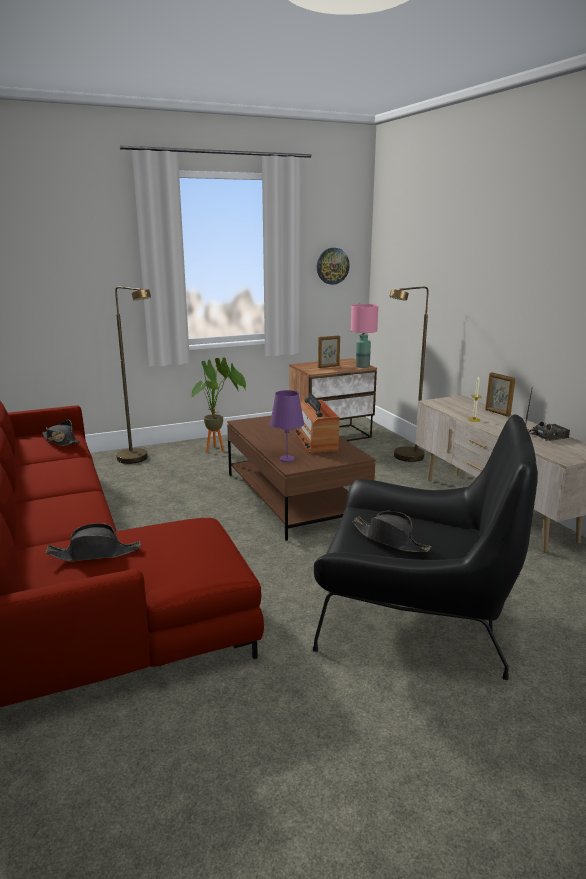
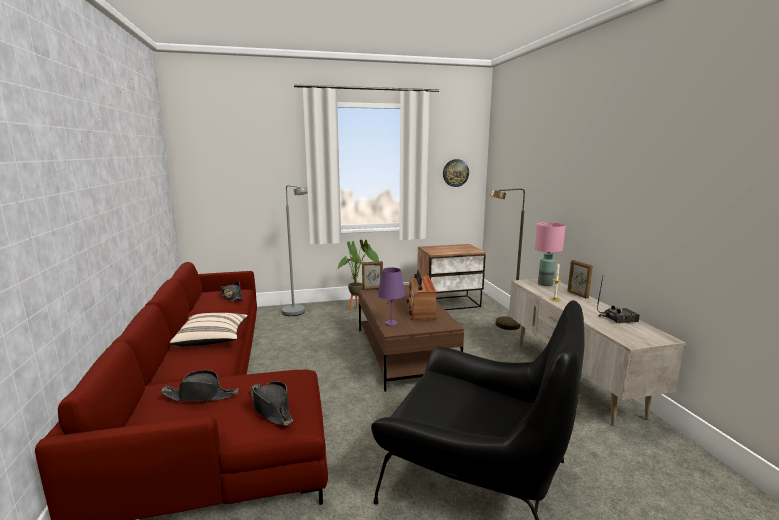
camera: 10 degrees right, 5 degrees down
(66, 493) = (212, 340): none -> beige pillow
(138, 460) = (297, 313): brown floor lamp -> grey floor lamp
(328, 366) = (447, 249): picture frame -> picture frame (372, 289)
(362, 366) = (474, 250): pink table lamp -> pink table lamp (545, 284)
(390, 540) = (450, 407): black hat -> black hat (271, 408)

